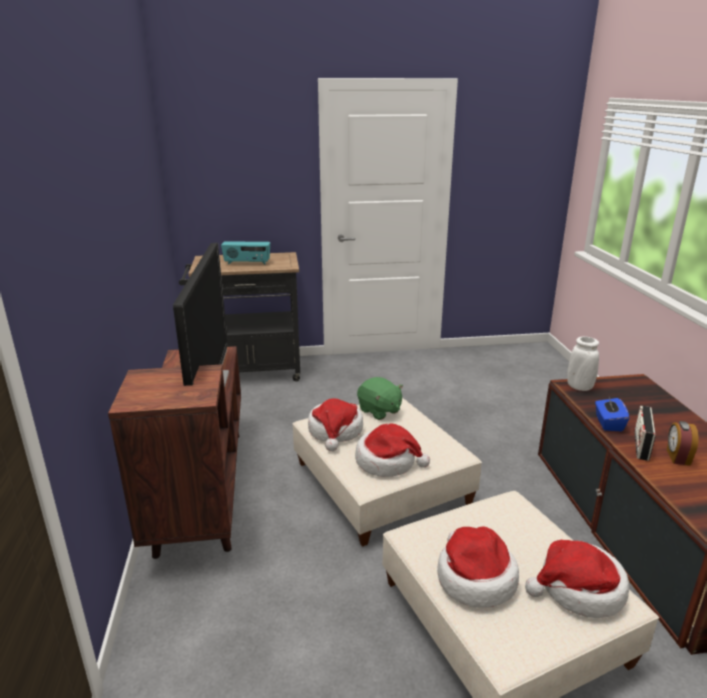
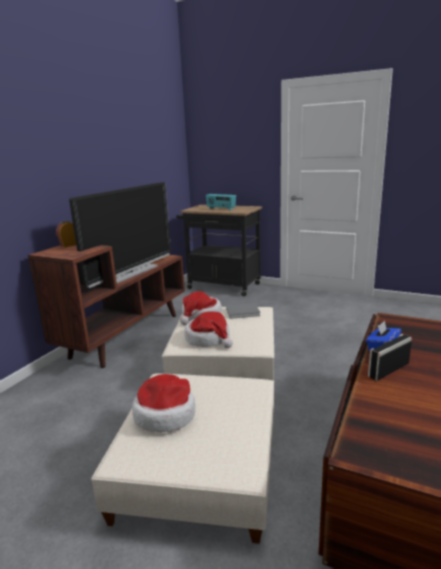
camera: 35 degrees right, 5 degrees down
(379, 411) = (244, 312): green plush toy -> grey book
(579, 387) = (396, 321): white vase -> none
(579, 589) = (224, 450): hat -> none
(677, 457) = (411, 387): alarm clock -> alarm clock (69, 245)

